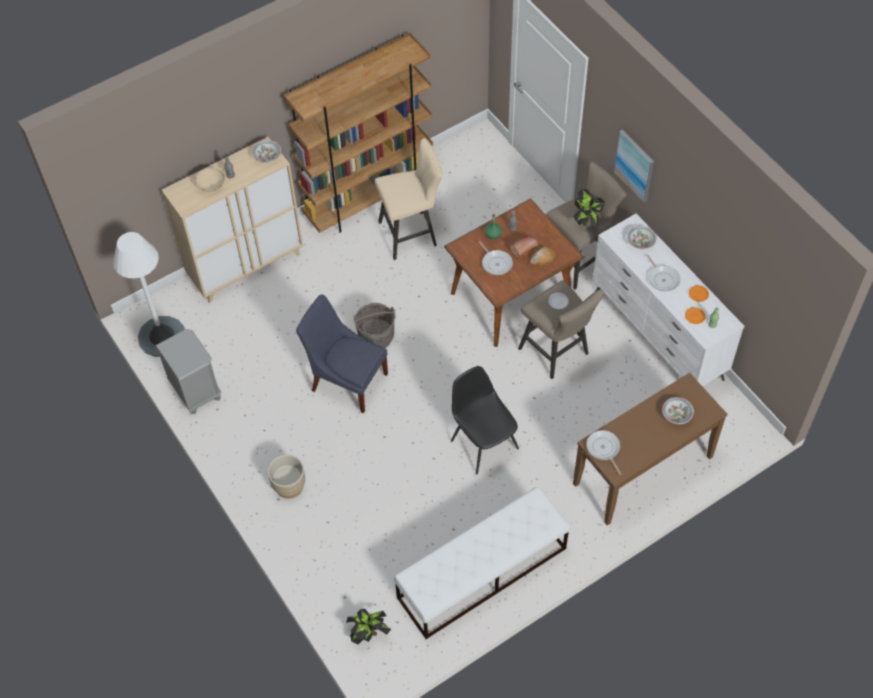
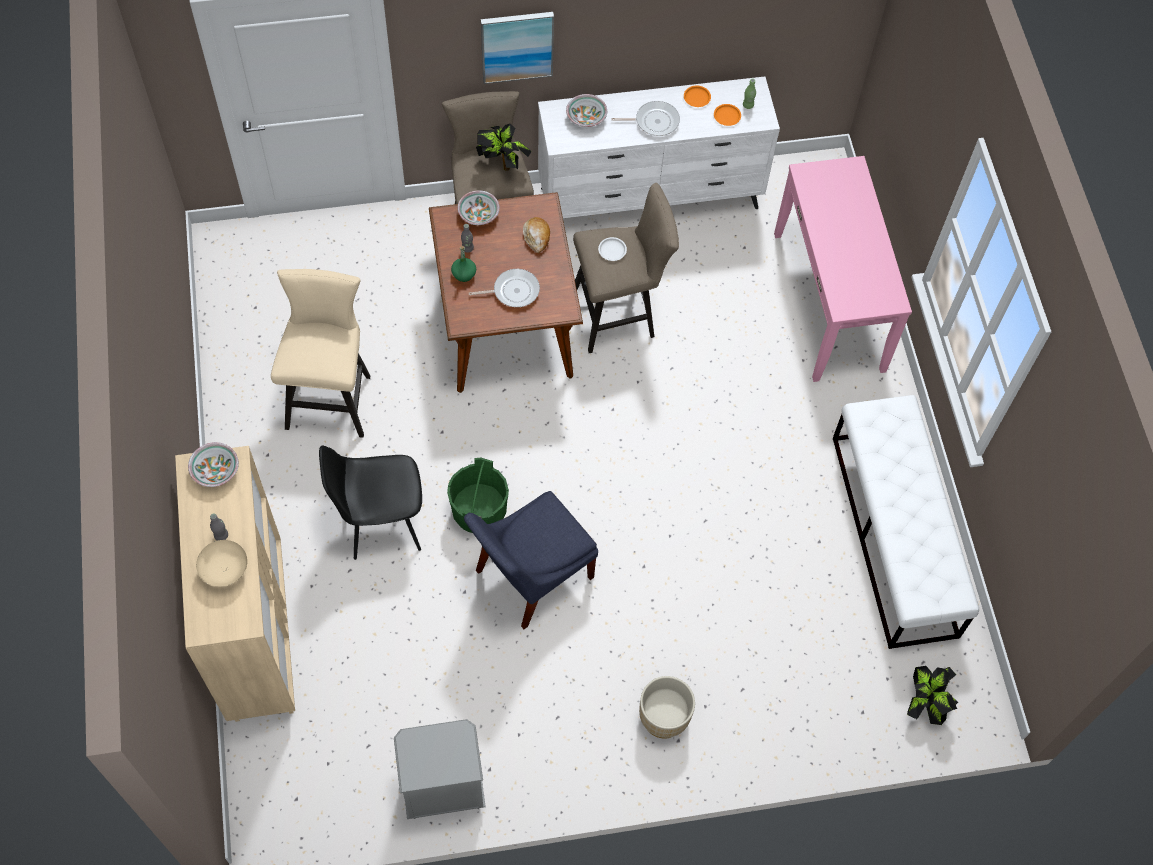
camera: 70 degrees left, 5 degrees up
(161, 336) = (316, 804): white floor lamp -> none
(369, 199) = (237, 424): brown bookcase -> none
(376, 337) = (479, 512): grey bucket -> green bucket
(483, 443) = (710, 453): black chair -> black chair (380, 521)
(524, 249) = (509, 249): bread -> none
(603, 449) = (856, 299): frying pan -> none
(643, 470) = (829, 301): brown console table -> pink console table
(676, 415) = (842, 204): bowl -> bowl (478, 214)

